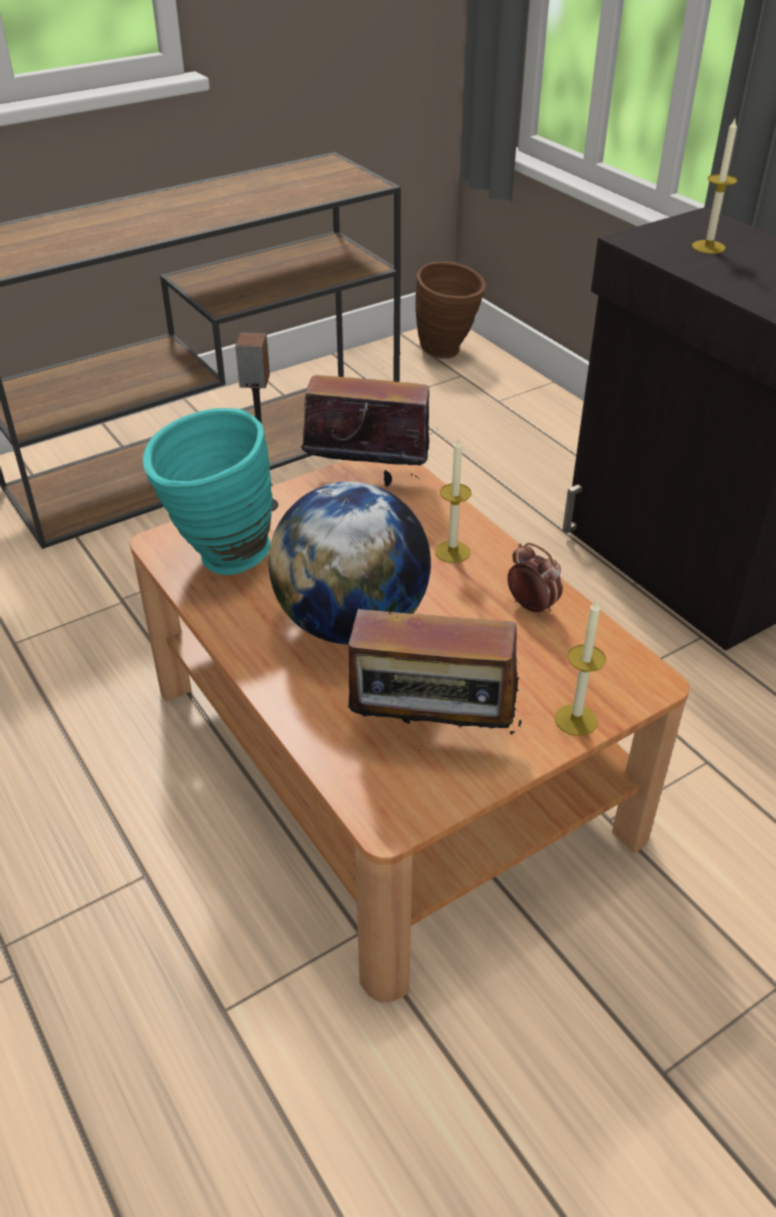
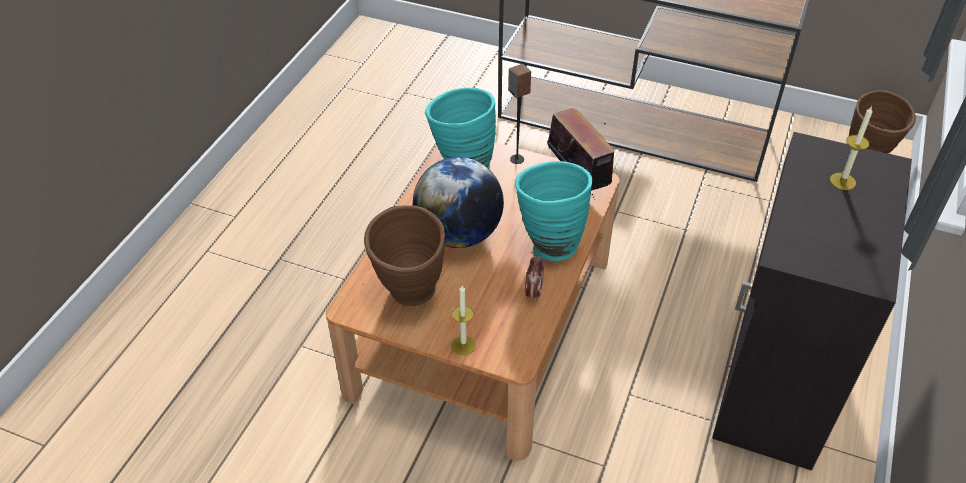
camera: 55 degrees right, 5 degrees up
(432, 733) = (410, 298): radio -> brown vase
(452, 552) = (548, 242): candle -> turquoise vase

